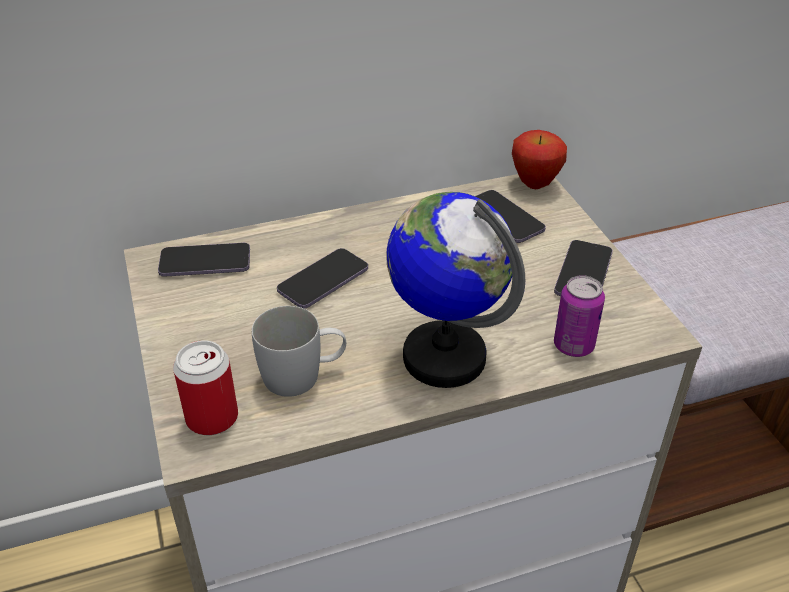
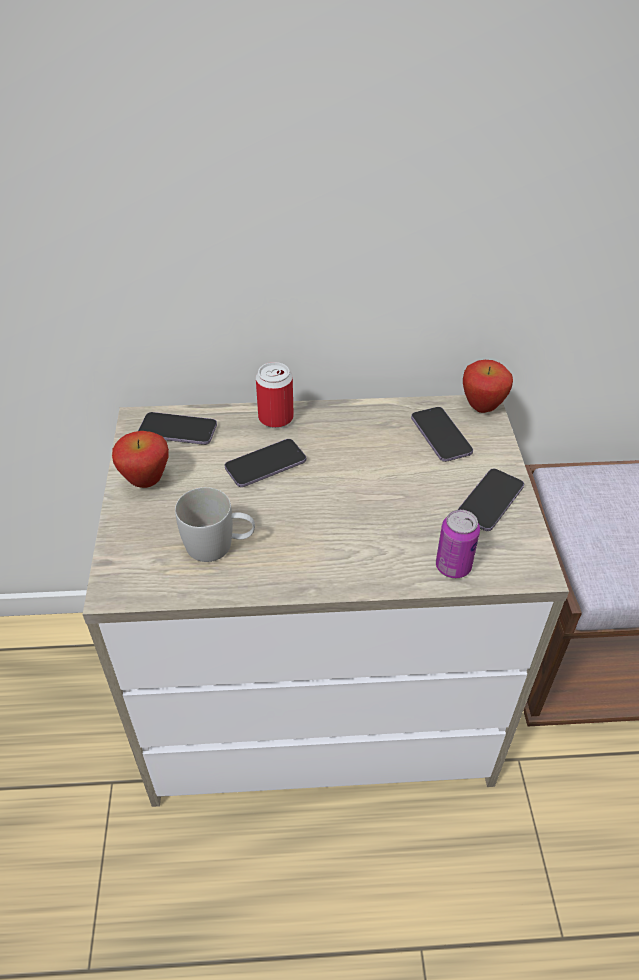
camera: 15 degrees right, 5 degrees up
(188, 323) = (146, 481): none -> apple
(212, 417) = (136, 566): can -> can (276, 418)
(444, 356) = (338, 553): globe -> none

